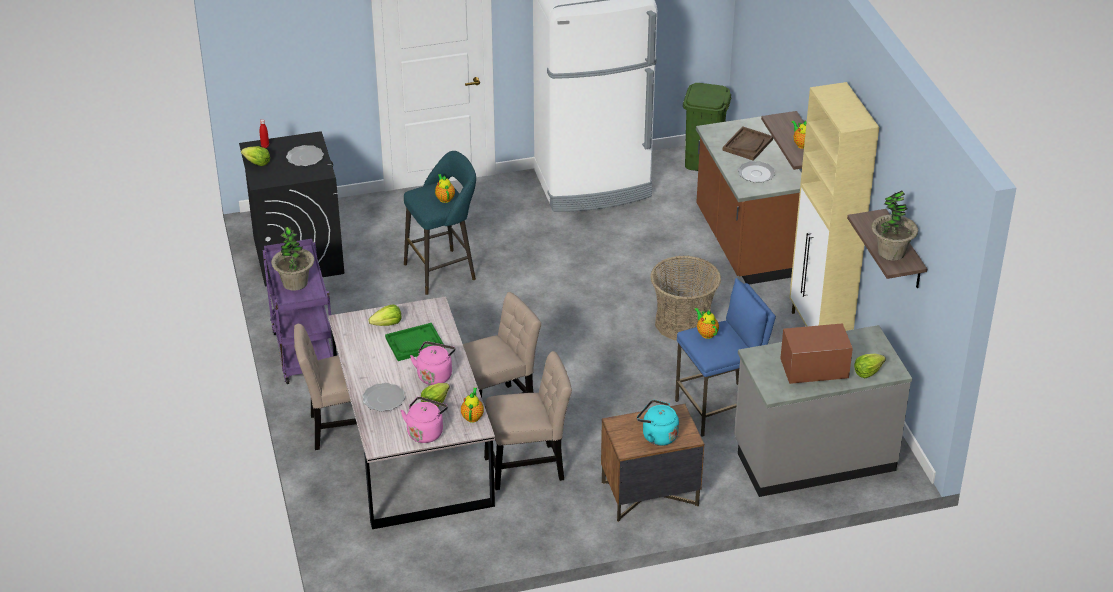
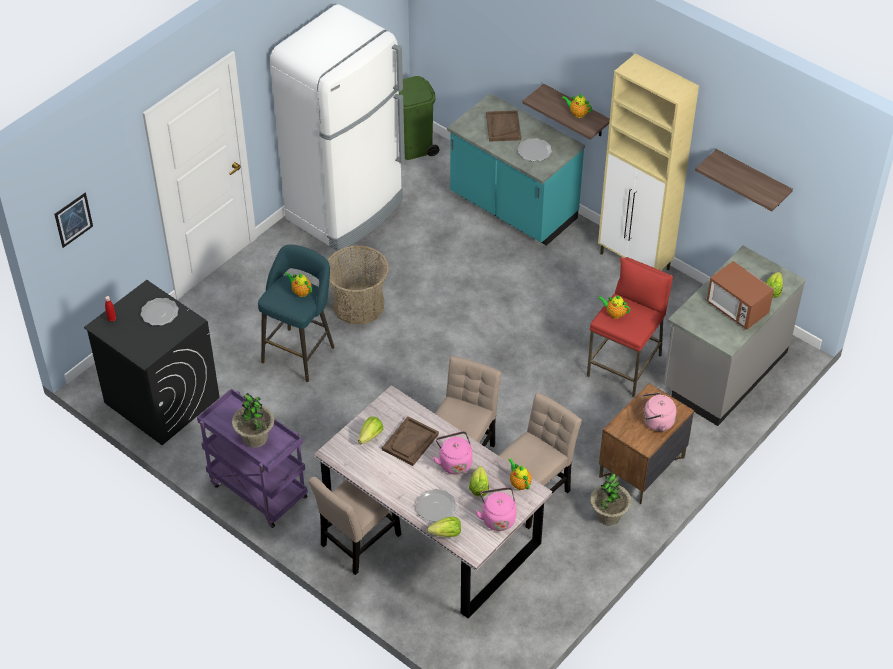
camera: 35 degrees left, 10 degrees up
(257, 163) = (122, 339): lettuce -> lettuce (446, 534)
(271, 43) = (73, 220): none -> picture
(414, 343) = (410, 442): green tray -> brown tray
(657, 436) = (656, 422): turquoise kettle -> pink kettle
(683, 323) = (531, 304): basket -> basket (358, 305)
(720, 409) = (625, 365): blue stool -> red stool
(745, 244) = (512, 209): brown counter -> turquoise counter
(813, 371) = (736, 309): microwave -> microwave turned 90 degrees counterclockwise
(891, 252) = (756, 187): potted plant -> potted plant (608, 515)

